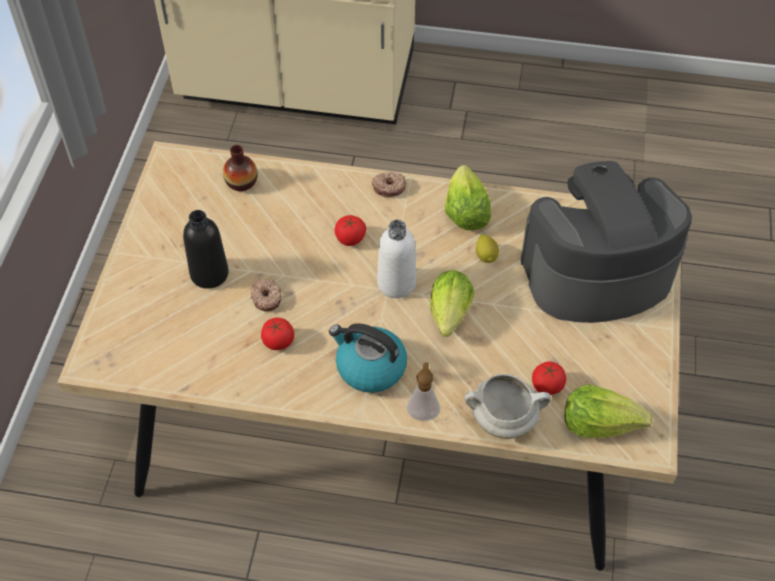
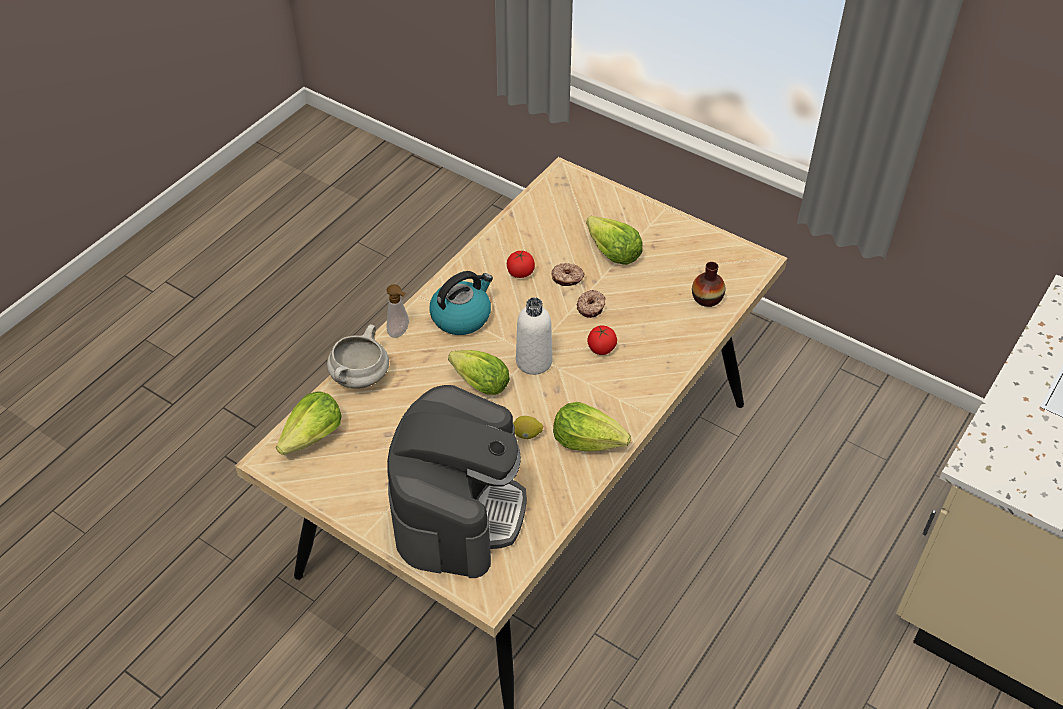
camera: 115 degrees right, 5 degrees down
(209, 274) = (612, 253): black bottle -> lettuce
(389, 187) = (649, 396): donut -> donut (591, 307)
(547, 386) = (369, 418): tomato -> none

